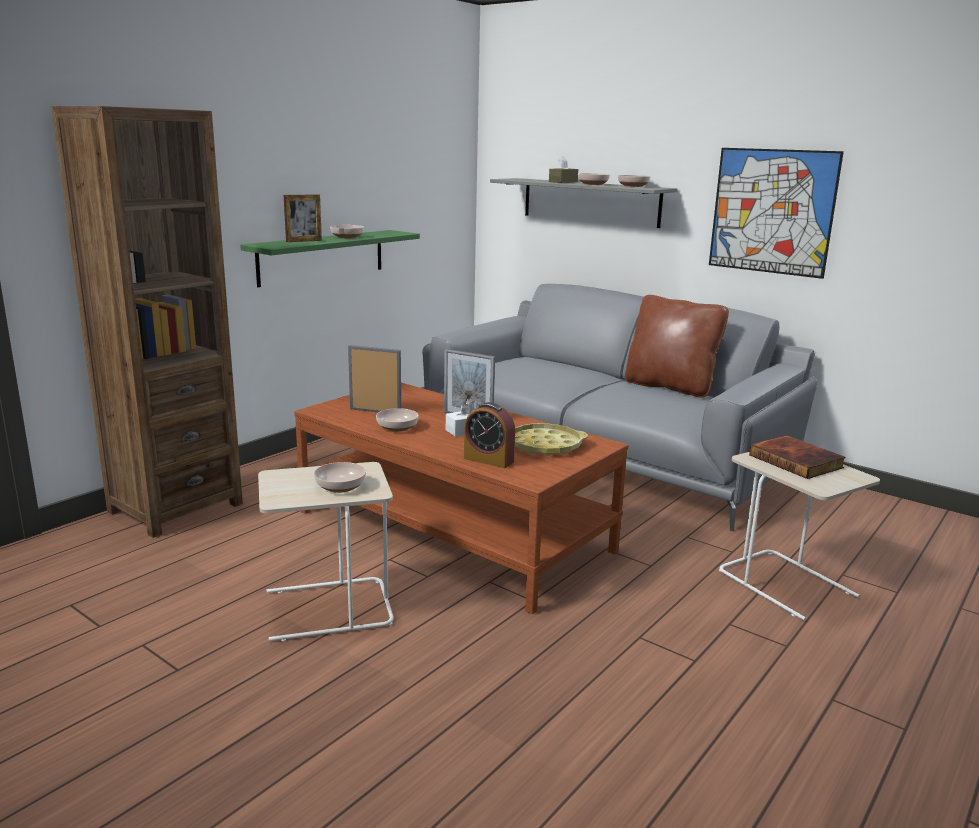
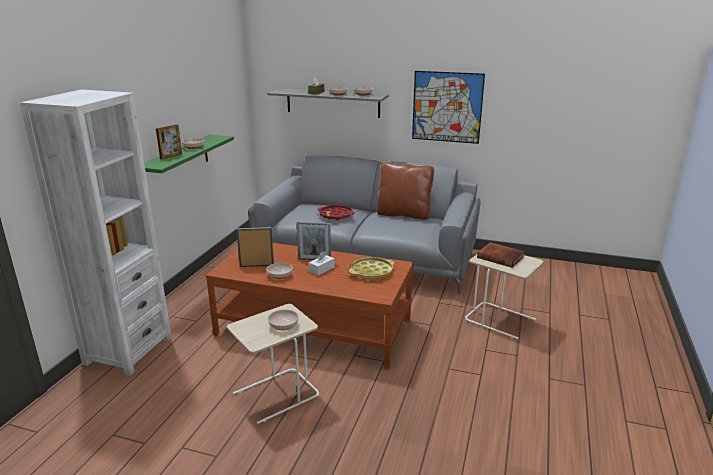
camera: 20 degrees left, 5 degrees up
(175, 507) = (128, 350): brown bookcase -> white bookcase
(488, 460) = (349, 288): alarm clock -> none
(555, 373) = (336, 215): none -> red tray

